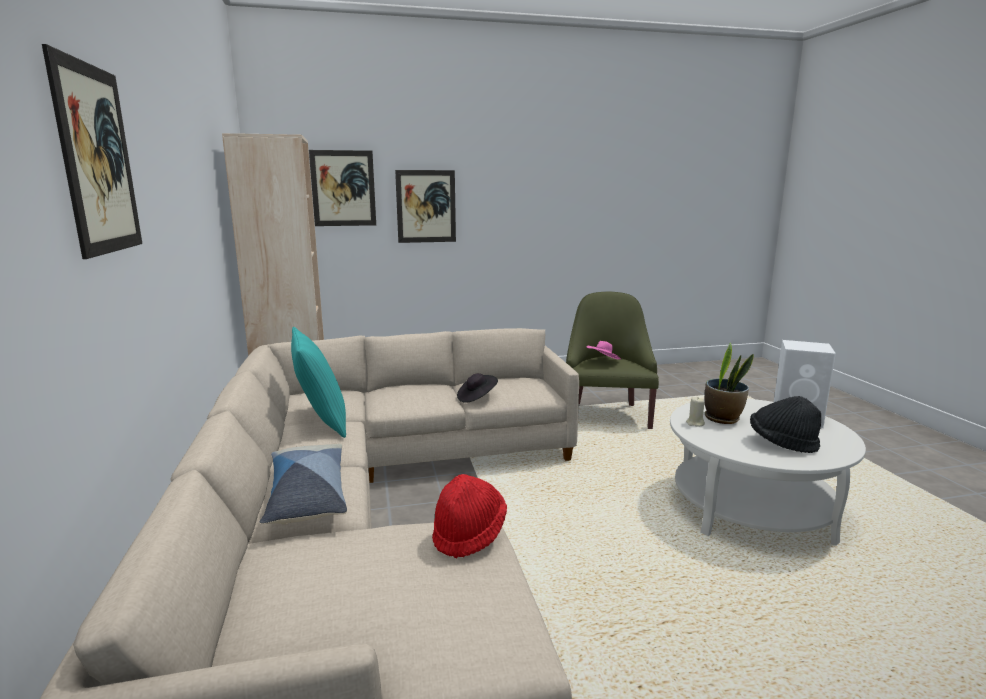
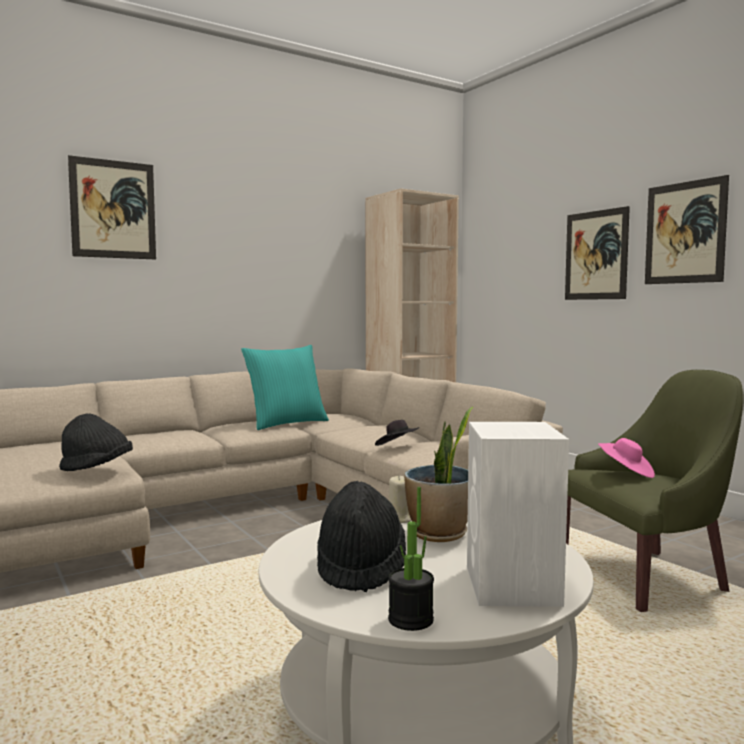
camera: 70 degrees right, 10 degrees down
(307, 495) = (157, 436): pillow -> none
(343, 188) = (523, 241): picture -> picture (684, 233)
(469, 534) = (97, 469): red hat -> black hat
(845, 442) = (410, 620): none -> potted plant

